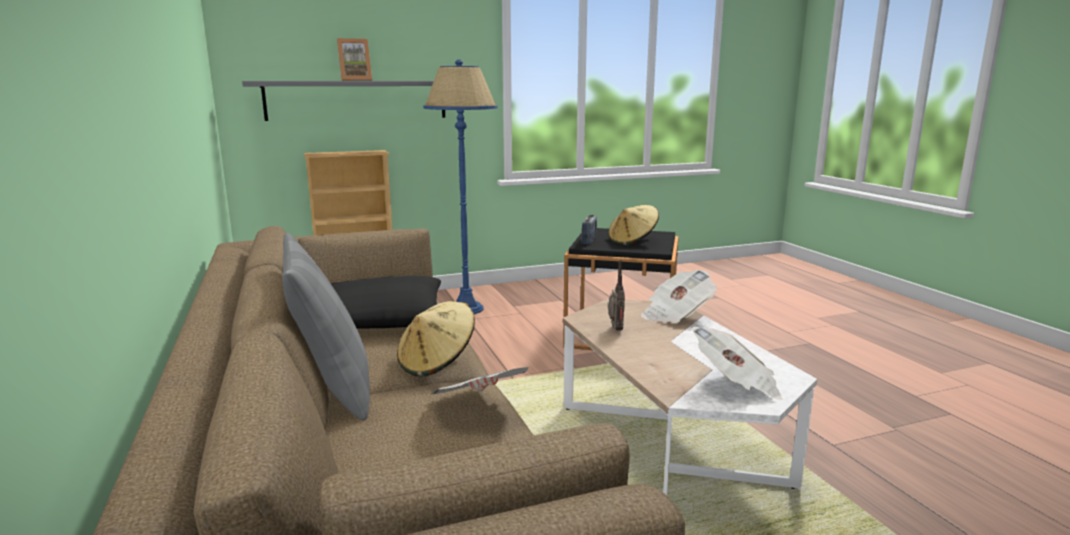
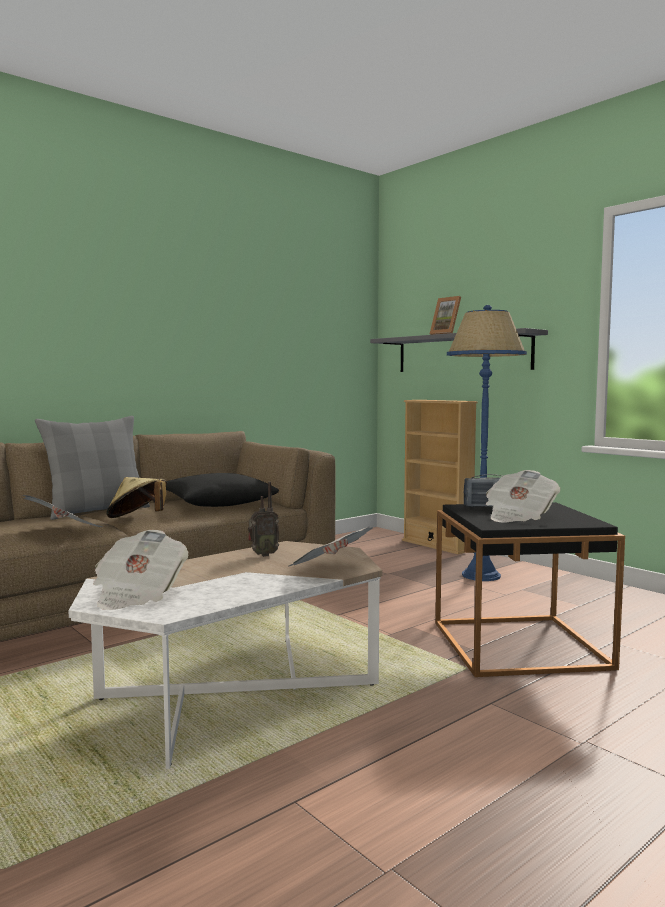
camera: 70 degrees right, 10 degrees down
(633, 241) = (518, 516): beige hat -> newspaper

